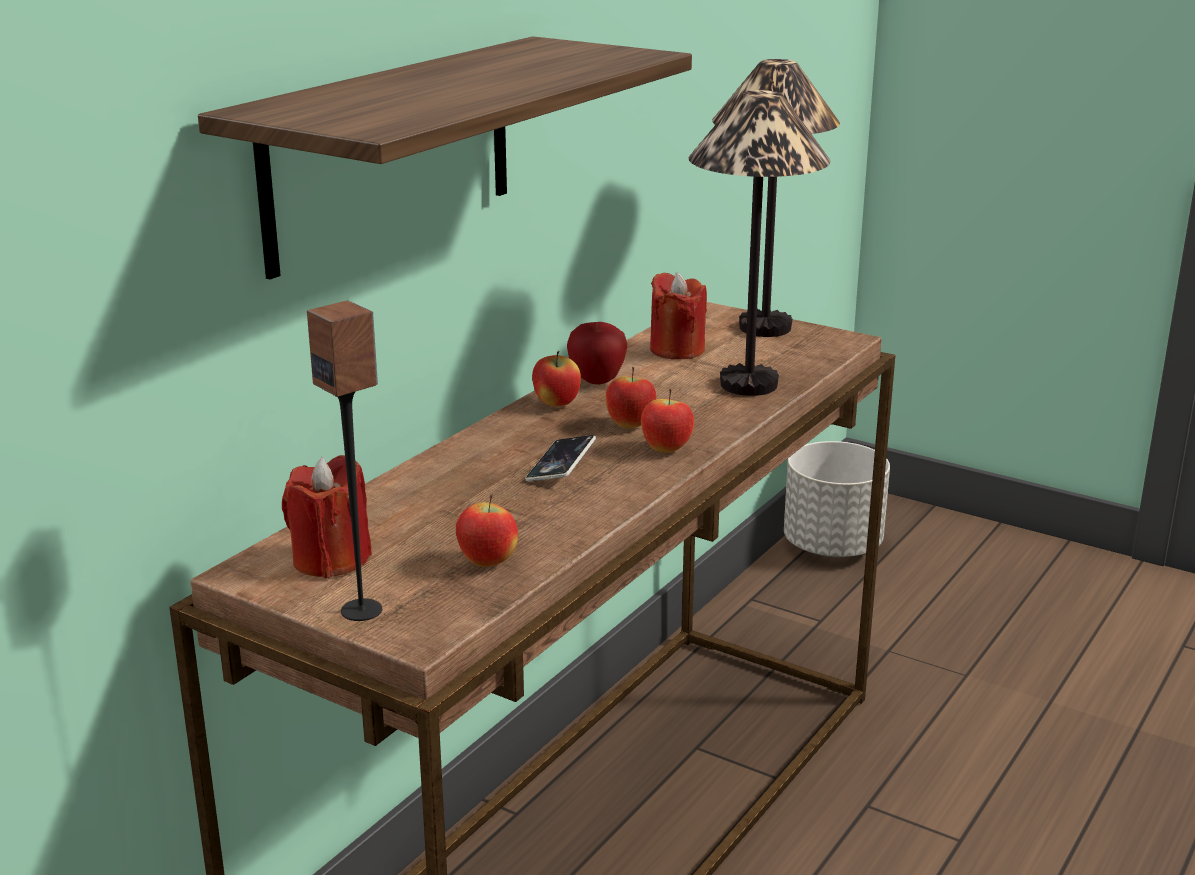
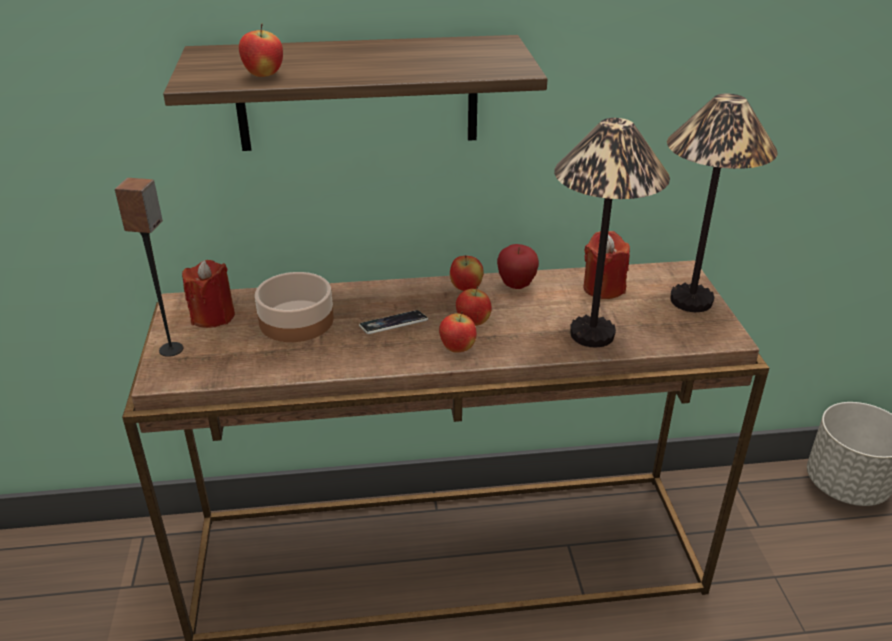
camera: 50 degrees right, 10 degrees up
(444, 512) = (296, 320): none -> bowl
(487, 563) = (254, 359): apple -> apple (264, 76)

